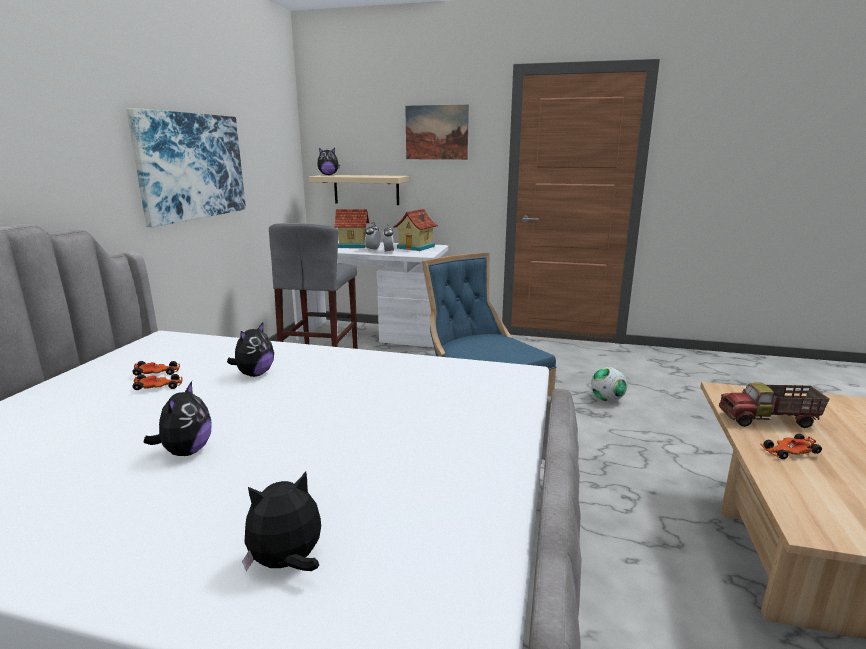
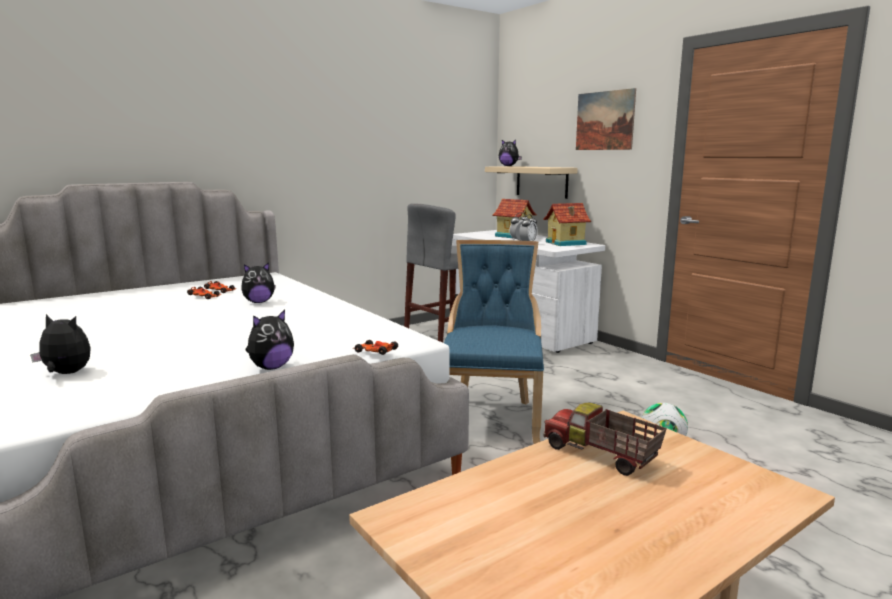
camera: 40 degrees right, 5 degrees down
(186, 451) = (143, 325): plush toy -> plush toy (271, 367)
(192, 166) = (350, 152): picture -> none
(788, 452) = (540, 479): toy car -> toy car (374, 352)

